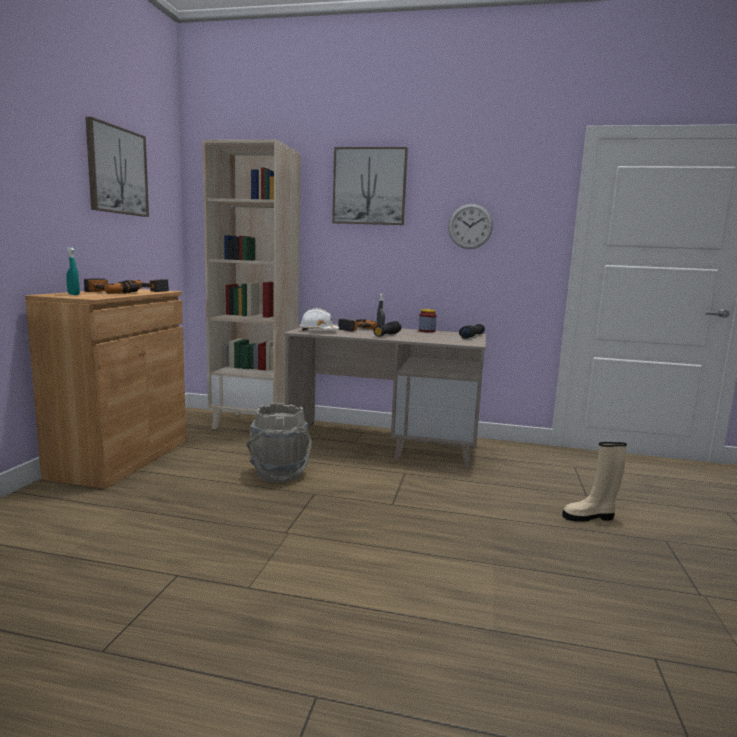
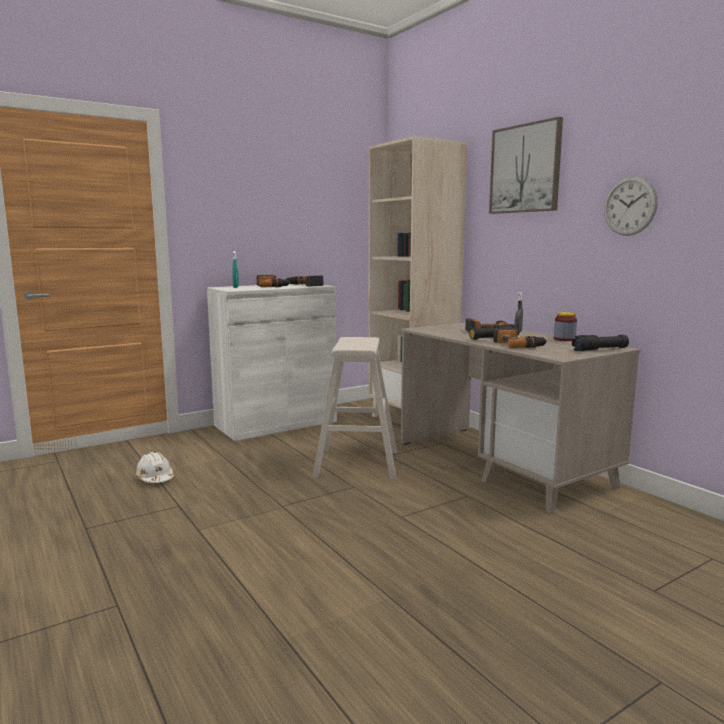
camera: 45 degrees right, 0 degrees up
(117, 171) = (305, 184): picture -> none
(121, 458) = (276, 423): brown cabinet -> white cabinet
(279, 473) = (357, 463): grey bucket -> beige stool
(318, 331) = (436, 330): white hard hat -> white hard hat (155, 478)
(417, 337) = (518, 344): none -> power drill
(589, 517) = (601, 611): beige boot -> none

